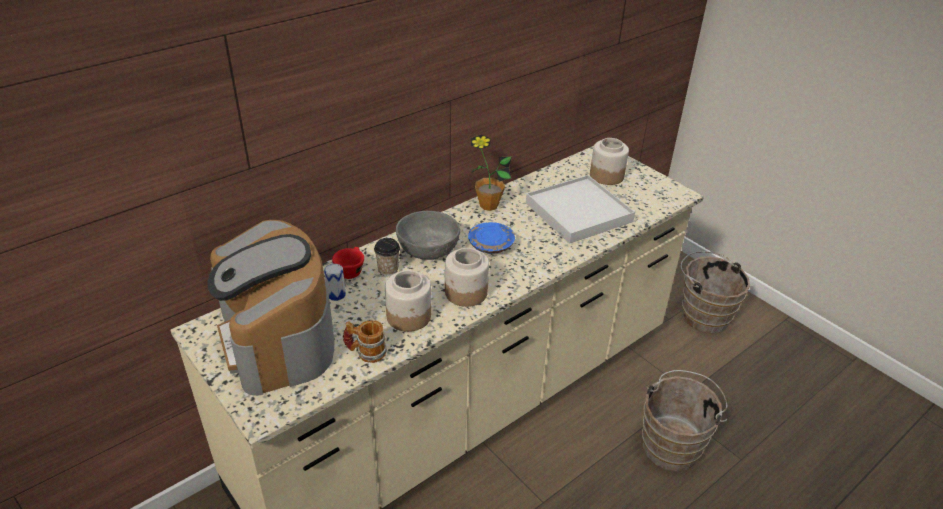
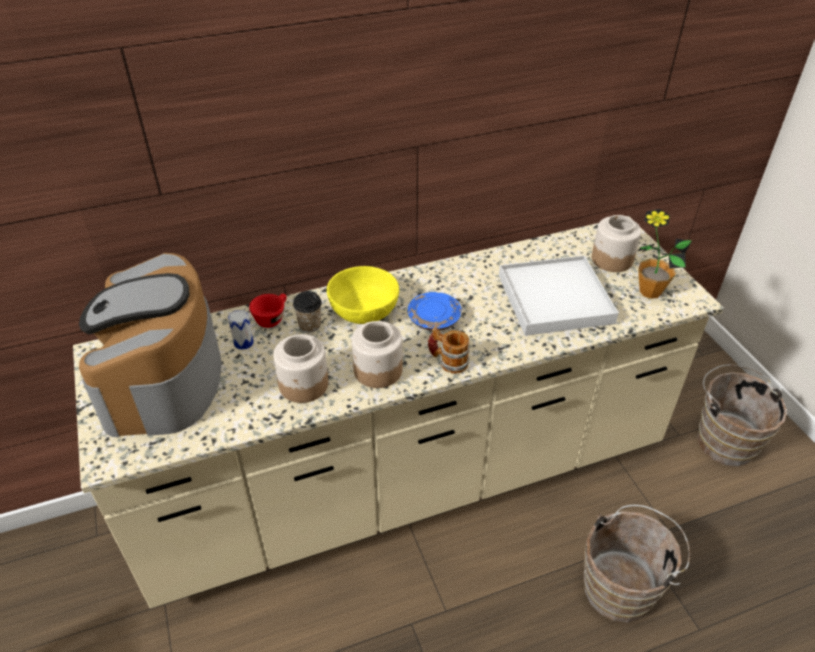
camera: 20 degrees right, 5 degrees up
(365, 352) = (239, 415): mug -> mug (448, 361)
(428, 248) = (364, 309): grey bowl -> yellow bowl
(488, 205) = (455, 271): potted plant -> potted plant (650, 291)

